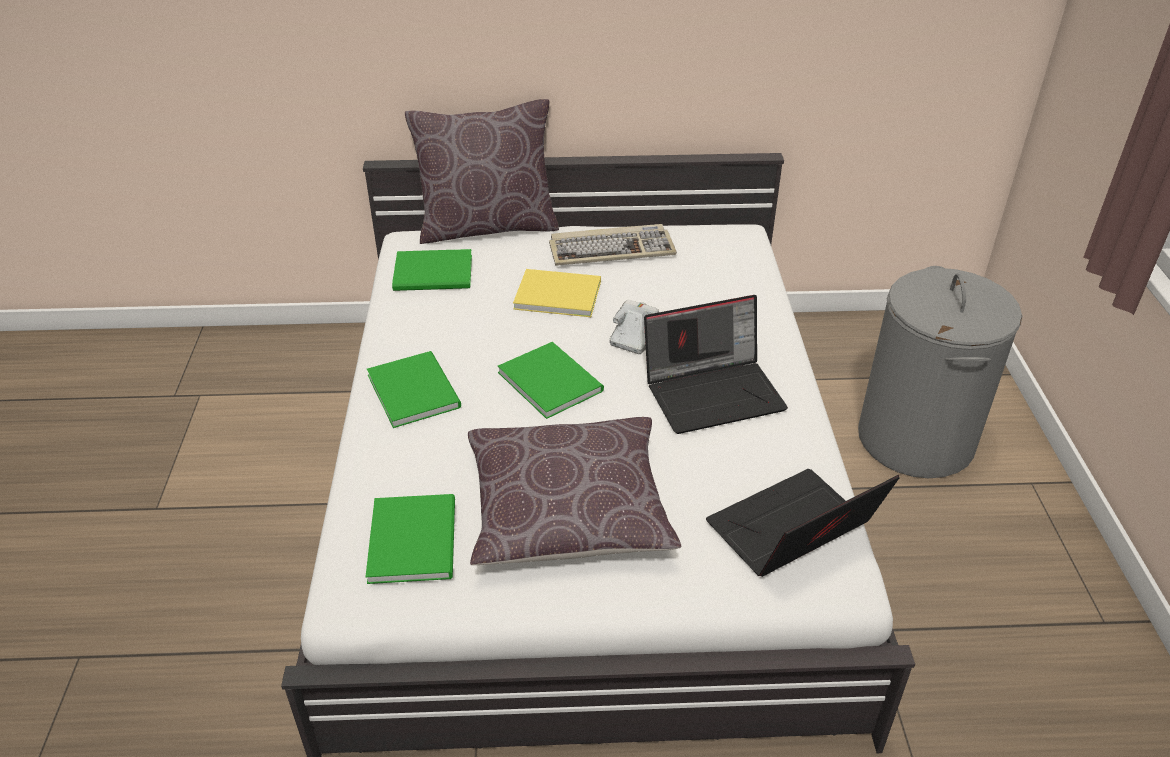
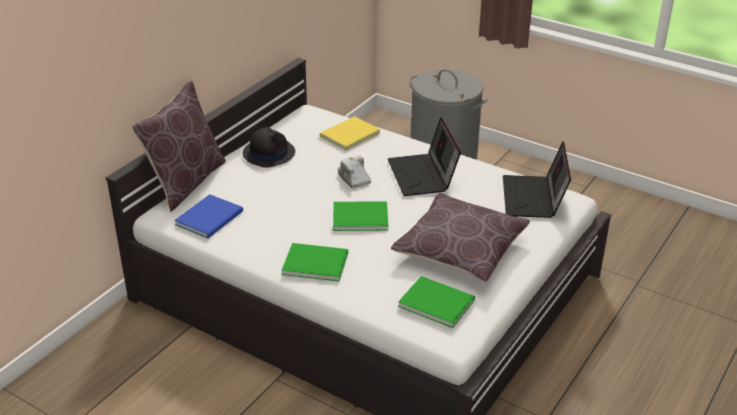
camera: 55 degrees left, 5 degrees down
(435, 274) = (211, 217): green book -> blue book
(555, 294) = (285, 186): yellow book -> yellow book (348, 135)
(612, 249) = (269, 153): keyboard -> black hat
(714, 392) = (423, 176): laptop -> laptop turned 150 degrees clockwise

